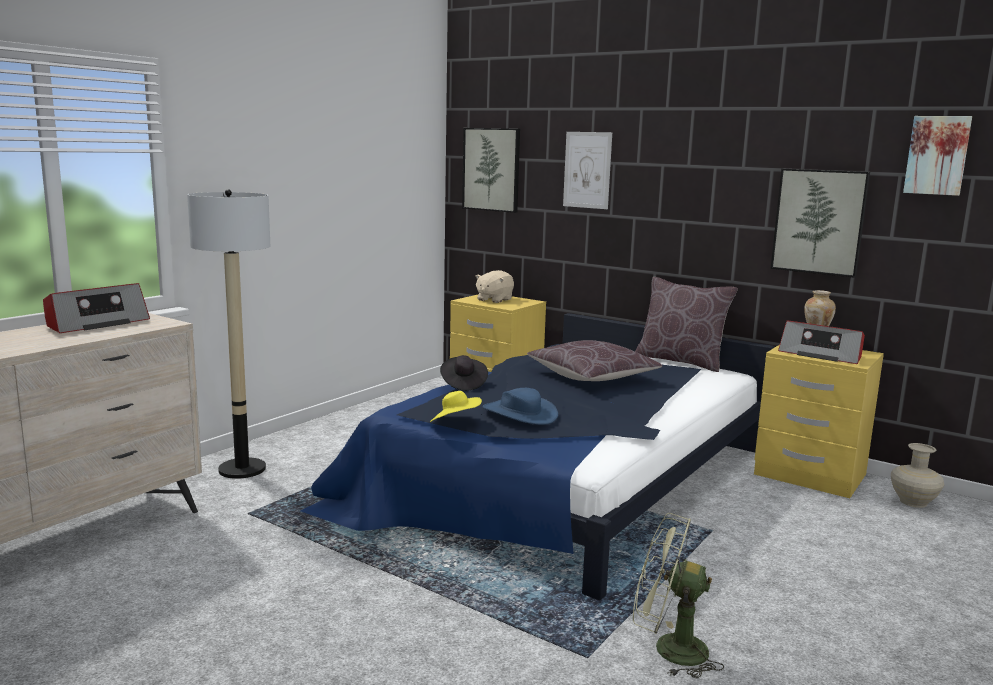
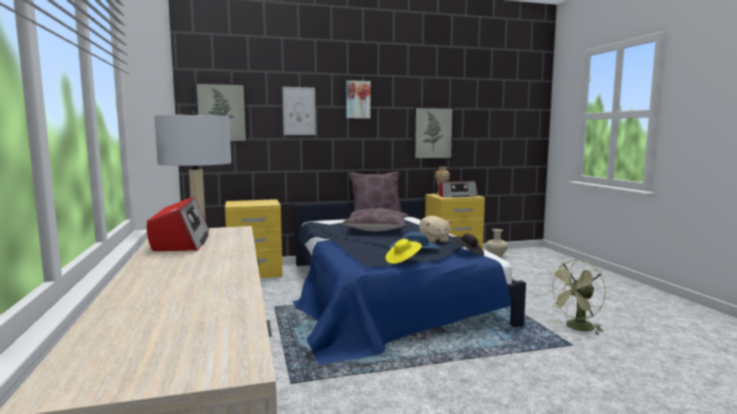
camera: 50 degrees left, 5 degrees down
(463, 384) = (340, 246): black hat -> black hat (468, 253)
(494, 299) = (248, 203): beige plush toy -> beige plush toy (434, 240)
(937, 155) = (477, 99): picture -> picture (357, 99)

